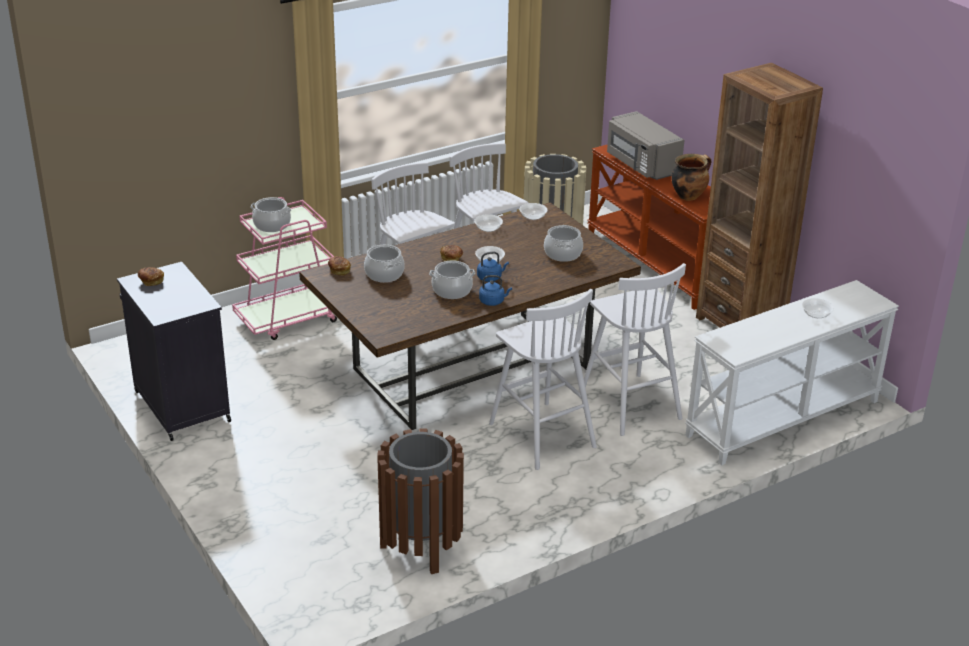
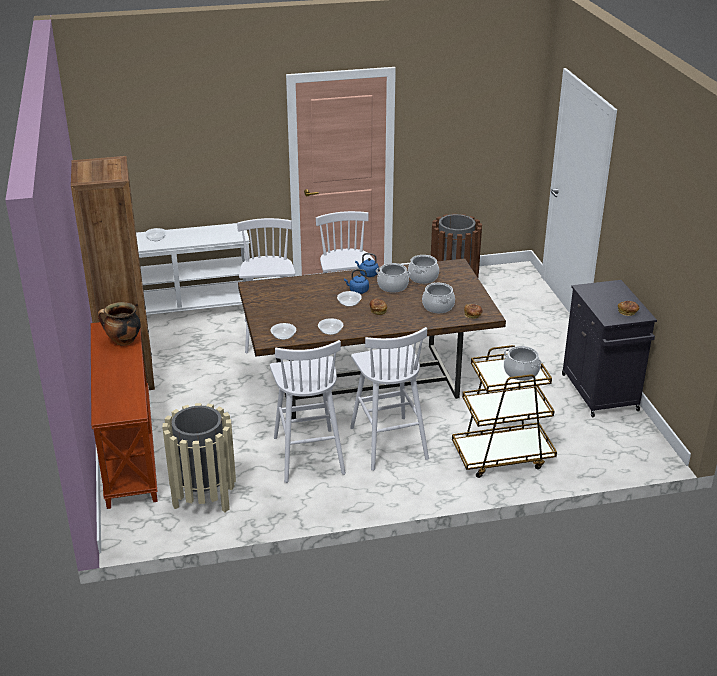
camera: 160 degrees left, 0 degrees up
(290, 318) = (502, 456): pink cart -> brown cart
(563, 254) = (287, 300): cooking pot -> cooking pot (423, 277)
(641, 165) = (123, 384): grey microwave -> none

